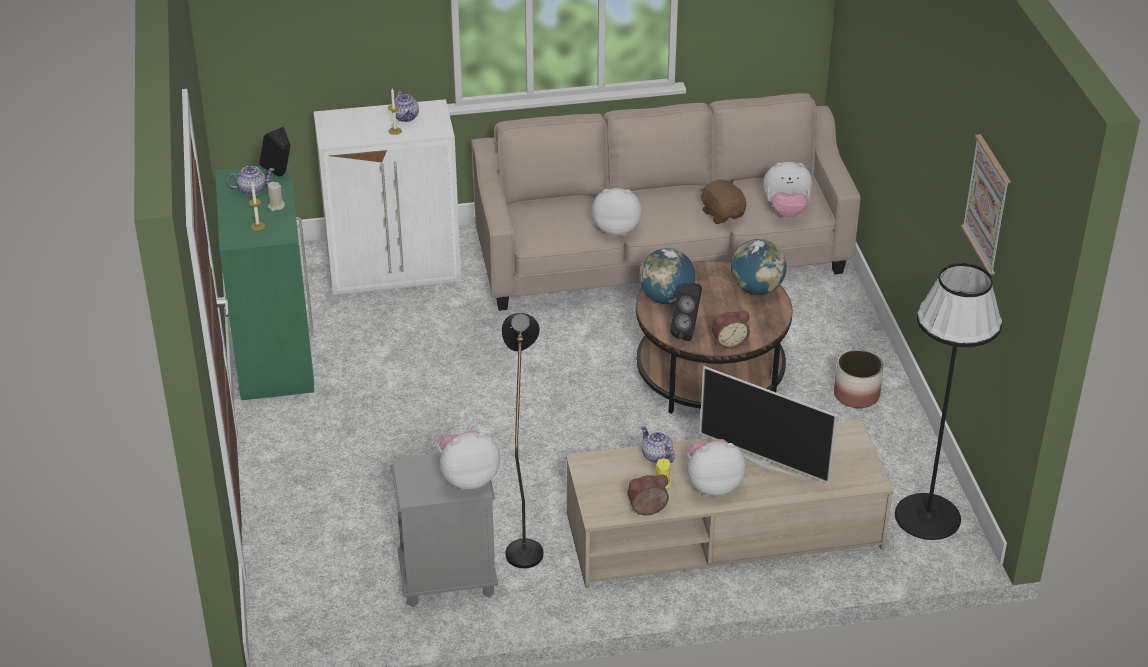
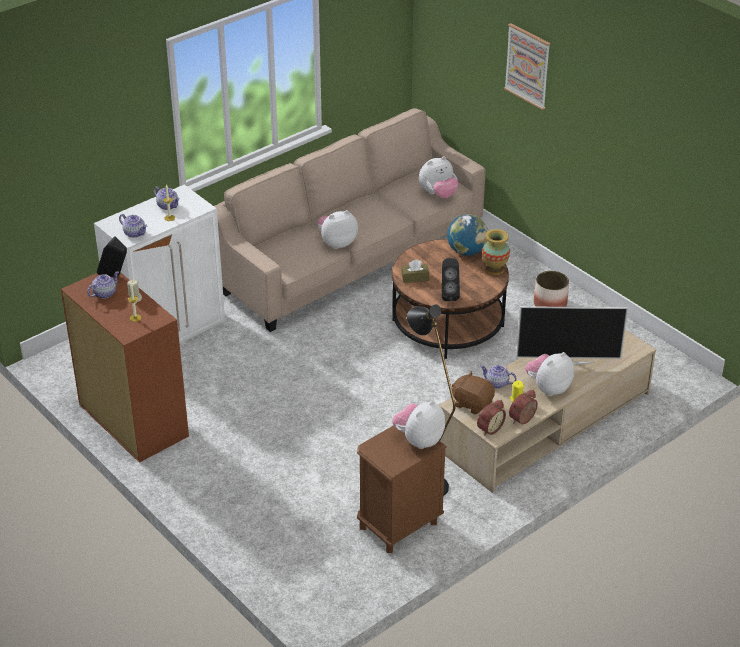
camera: 30 degrees left, 0 degrees up
(274, 352) = (133, 419): green cabinet -> brown cabinet
(343, 136) = (135, 233): none -> teapot
(447, 580) = (398, 526): grey nightstand -> brown nightstand
(666, 298) = (415, 278): globe -> brown tissue box
(722, 214) = (398, 210): brown plush toy -> brown plush toy (472, 403)
(729, 342) = (481, 292): alarm clock -> alarm clock (489, 428)
(770, 321) = (494, 269): none -> vase
(928, 516) = (656, 363): black floor lamp -> none
(987, 204) = (661, 135): picture -> picture (528, 66)

